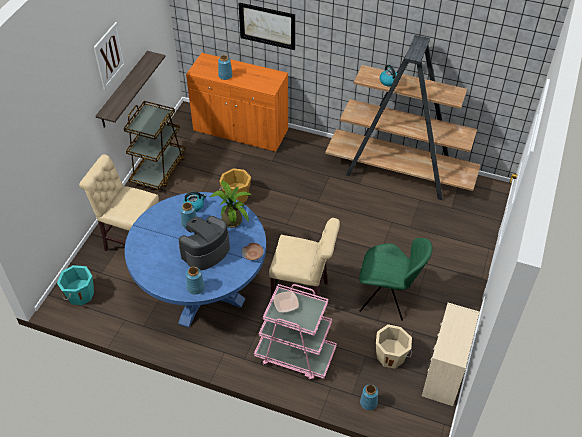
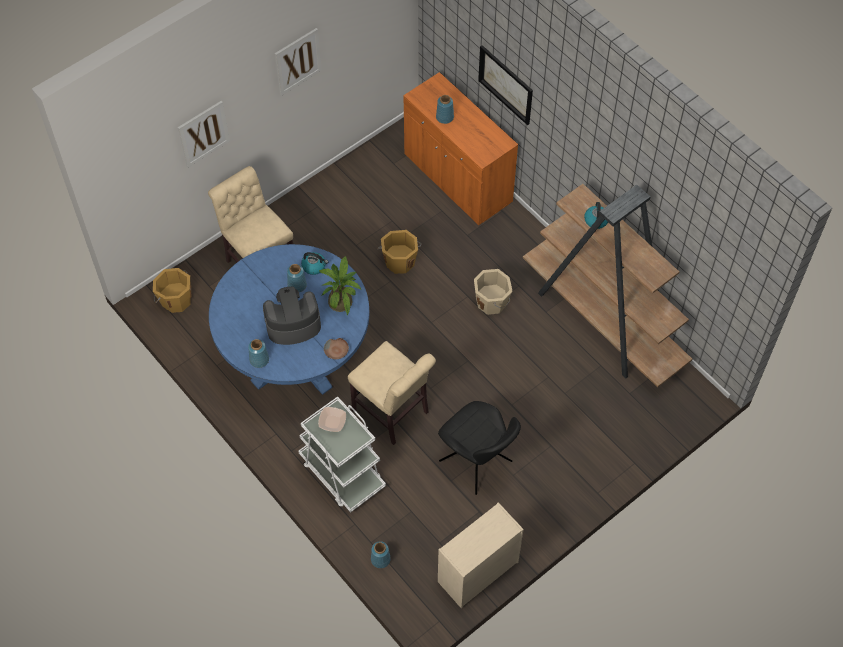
camera: 30 degrees right, 10 degrees up
(60, 132) = (203, 133): none -> picture
(80, 294) = (176, 300): turquoise bucket -> orange bucket
(124, 90) = (313, 95): shelf -> none
(159, 169) = (337, 188): brown cart -> none
(295, 355) = (342, 473): pink cart -> white cart
(387, 299) = (477, 463): green chair -> black chair
(391, 355) = (437, 524): beige bucket -> beige bucket (492, 302)

